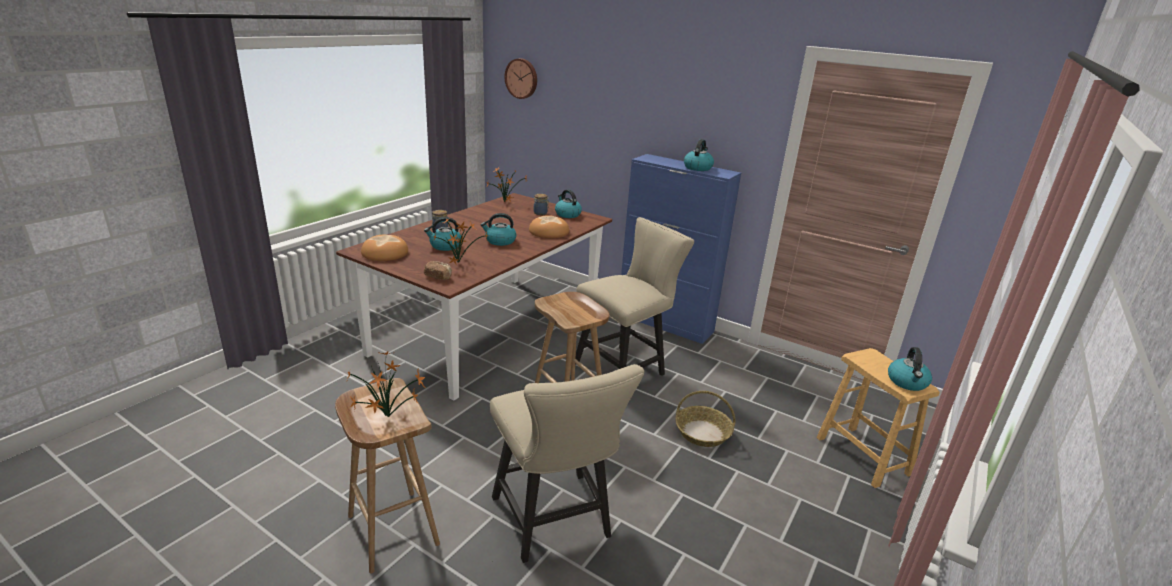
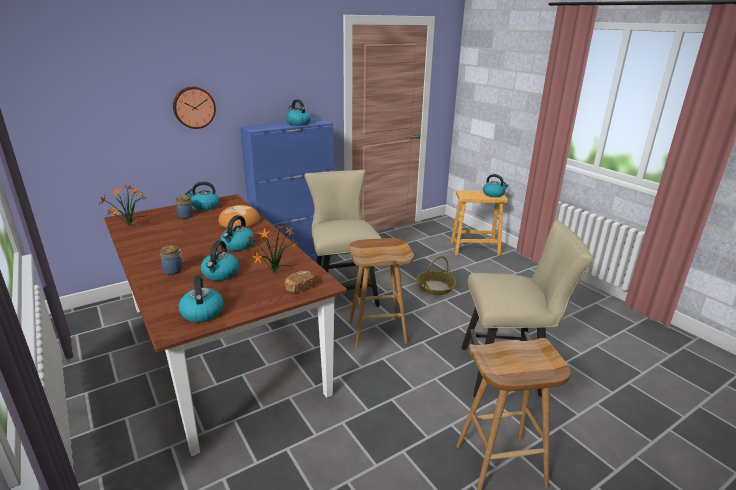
camera: 65 degrees left, 0 degrees up
(384, 253) = (202, 312): bread -> kettle
(390, 418) = (531, 357): potted plant -> none
(522, 78) = (52, 83): wall clock -> wall clock (194, 107)

